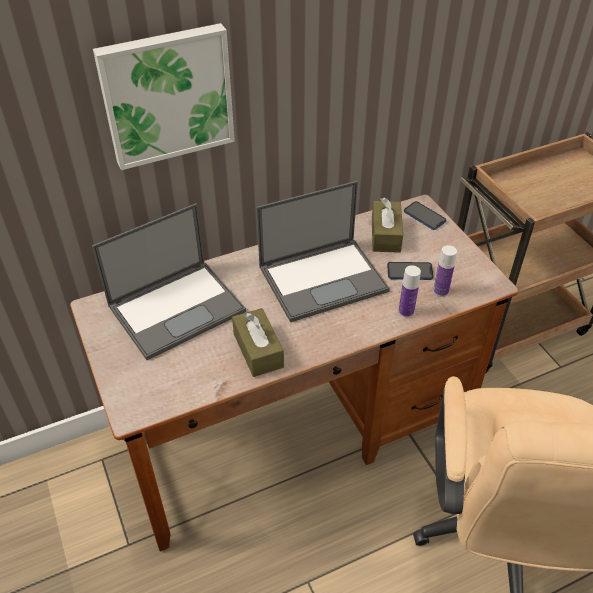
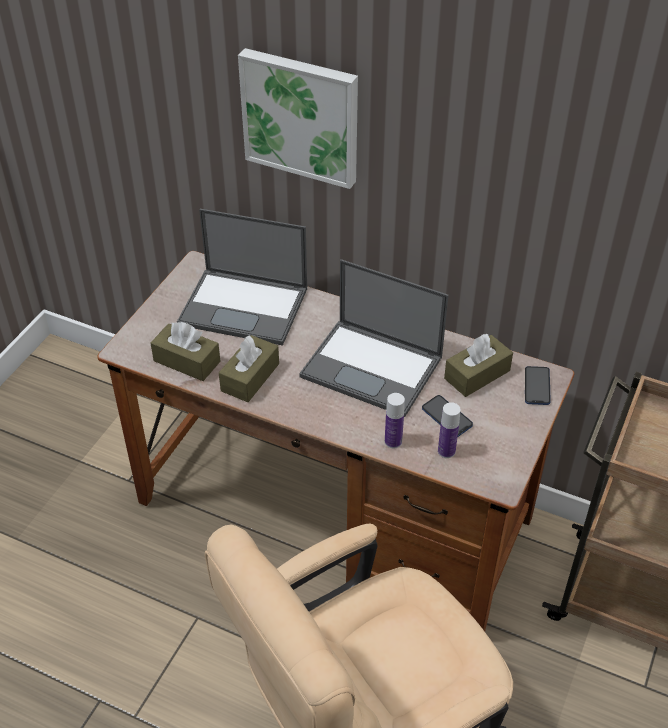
camera: 50 degrees right, 0 degrees up
(195, 378) = (187, 361): none -> brown tissue box

